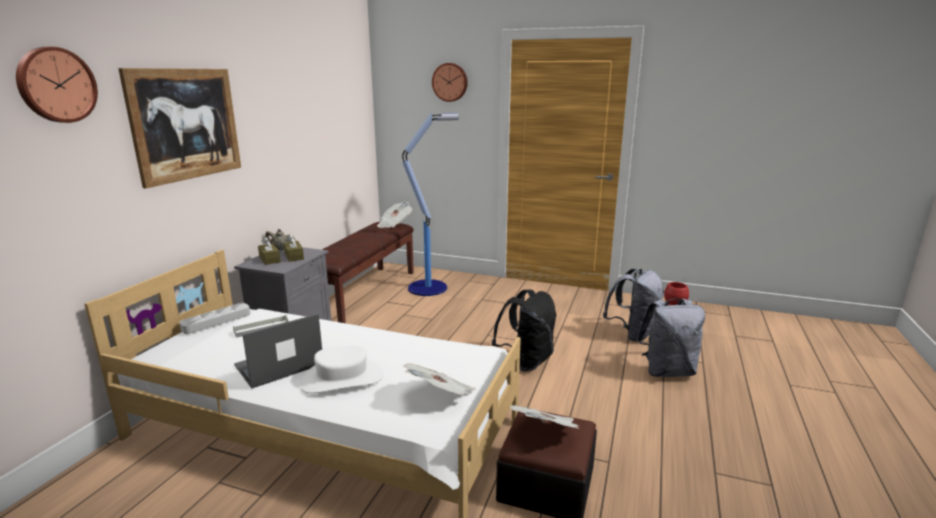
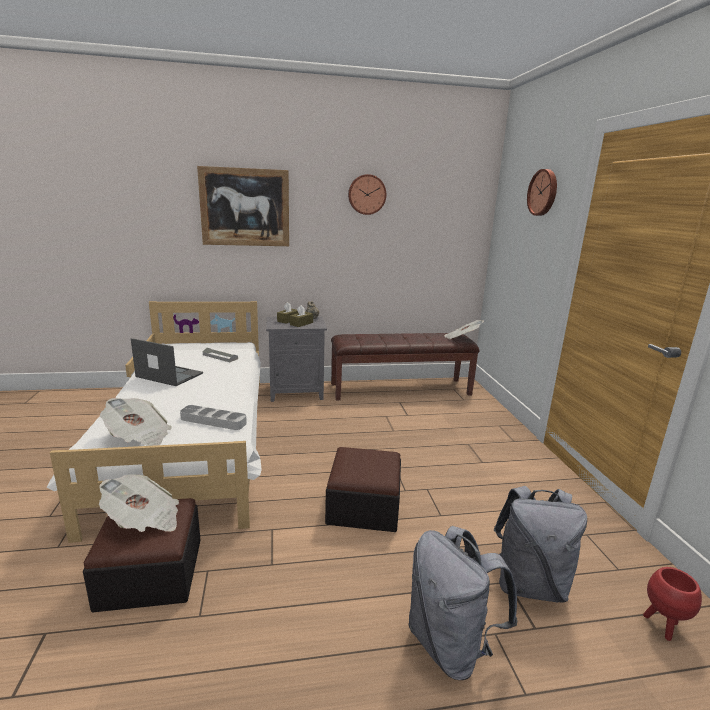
camera: 60 degrees right, 0 degrees up
(56, 85) = (155, 174): wall clock -> wall clock (366, 194)
(216, 321) = (222, 344): grey tray -> grey tray (213, 421)
(342, 378) = (156, 397): white hat -> none
(429, 288) = (452, 411): floor lamp -> none
(526, 361) = (364, 506): black backpack -> ottoman

